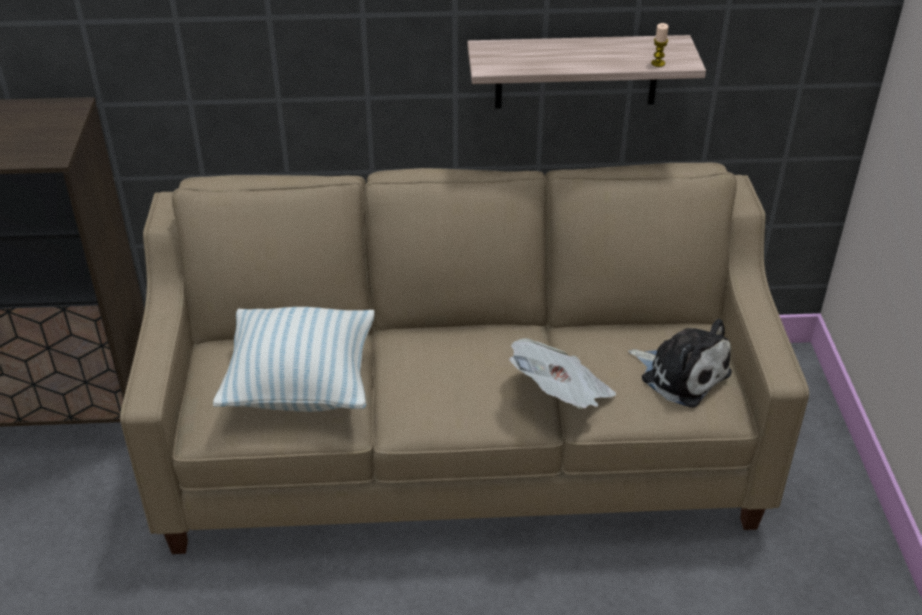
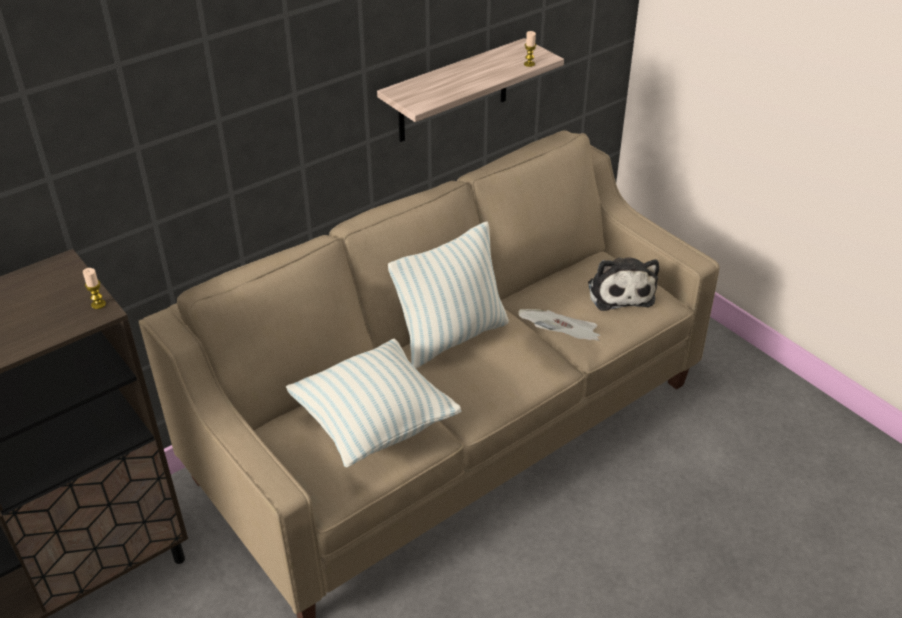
camera: 35 degrees left, 0 degrees up
(57, 150) = (98, 304): none -> candle
(457, 339) = (452, 337): none -> pillow
(681, 374) = (620, 291): plush toy -> plush toy turned 75 degrees clockwise

